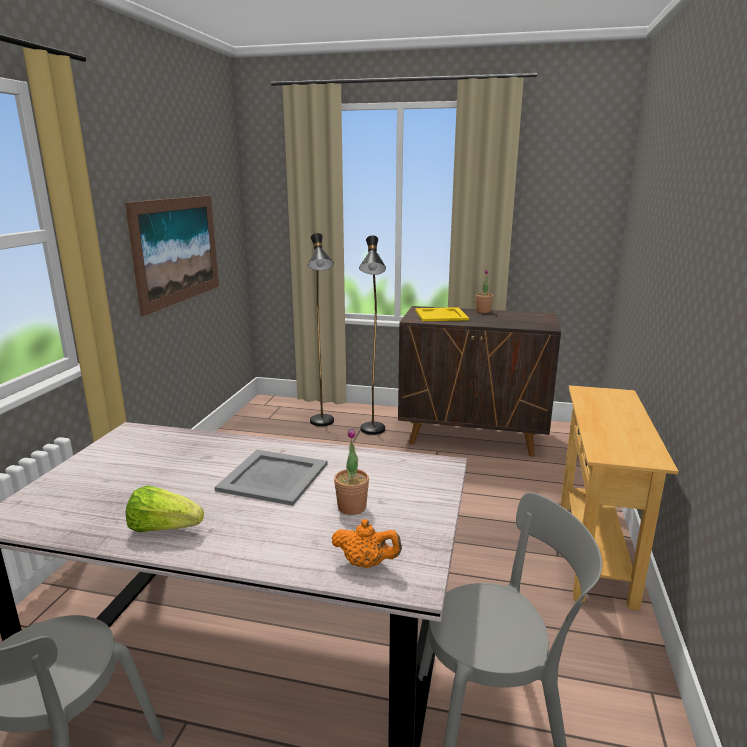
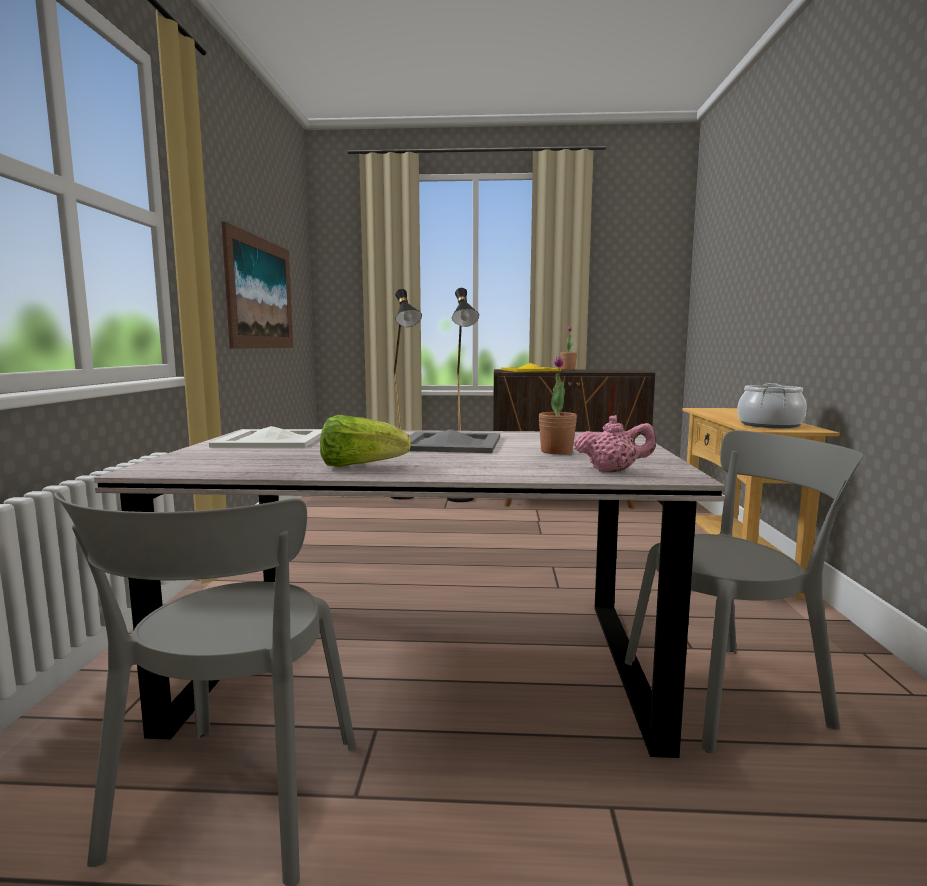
camera: 10 degrees left, 10 degrees down
(132, 454) = (271, 440): none -> white tray
(366, 563) = (613, 471): orange teapot -> pink teapot
(619, 444) = (769, 425): none -> cooking pot

